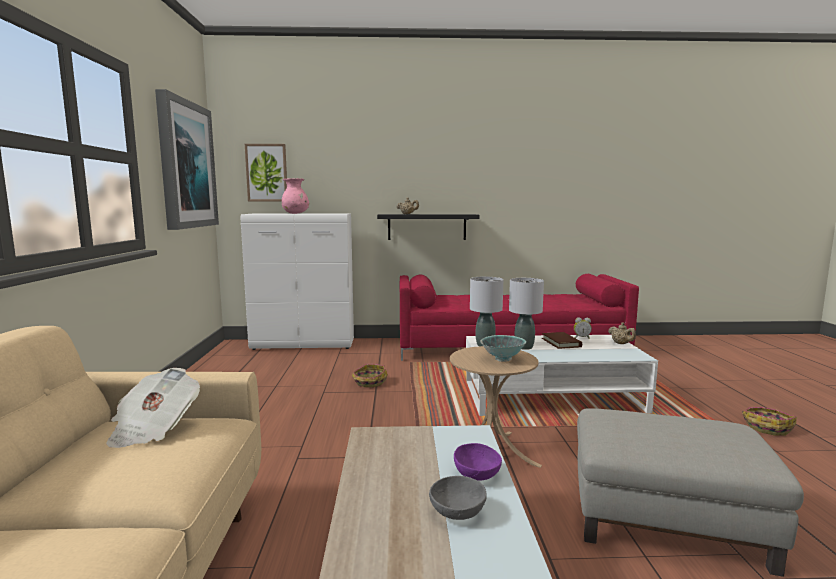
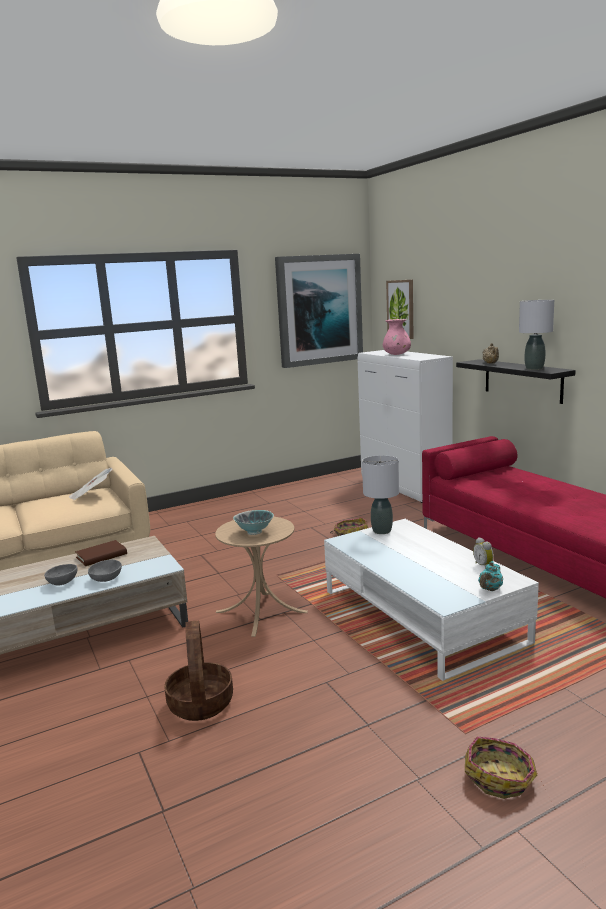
camera: 65 degrees right, 5 degrees up
(478, 474) = (106, 579): purple bowl -> grey bowl
(524, 347) = (399, 546): grey table lamp -> grey table lamp (534, 368)
(561, 342) = (443, 559): brown book -> brown book (101, 556)
(621, 344) = (490, 589): beige teapot -> turquoise teapot
(666, 521) = (200, 703): grey ottoman -> basket

